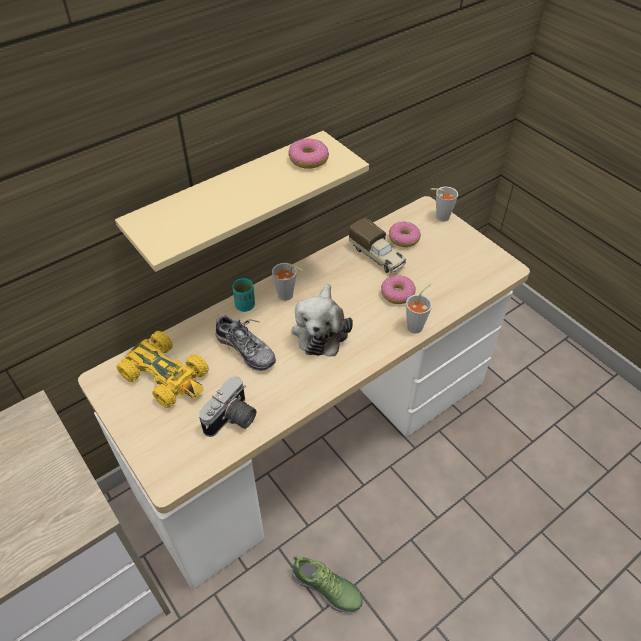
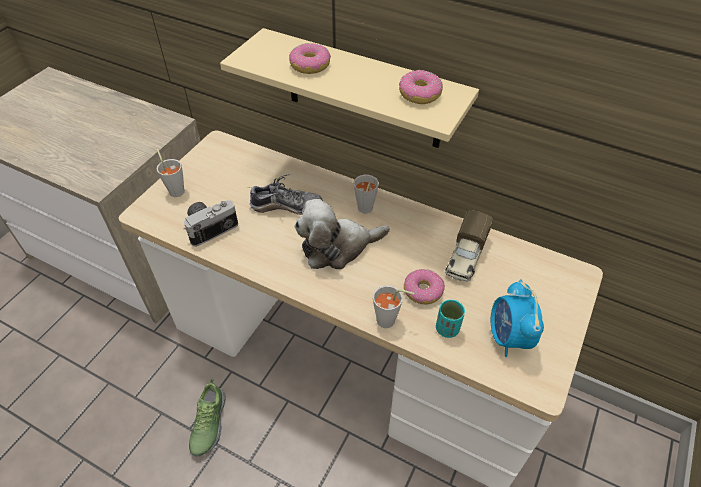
camera: 65 degrees right, 0 degrees up
(166, 375) = (237, 172): yellow toy car -> none
(232, 420) = (210, 226): camera -> camera turned 135 degrees clockwise
(245, 305) = (335, 187): turquoise cup -> turquoise cup (447, 329)
(245, 349) = (286, 206): shoe -> shoe turned 105 degrees counterclockwise
(404, 239) = (510, 270): donut -> donut (310, 65)
(439, 217) = (574, 292): grey cup -> grey cup (176, 189)
(461, 266) = (508, 337): none -> alarm clock

